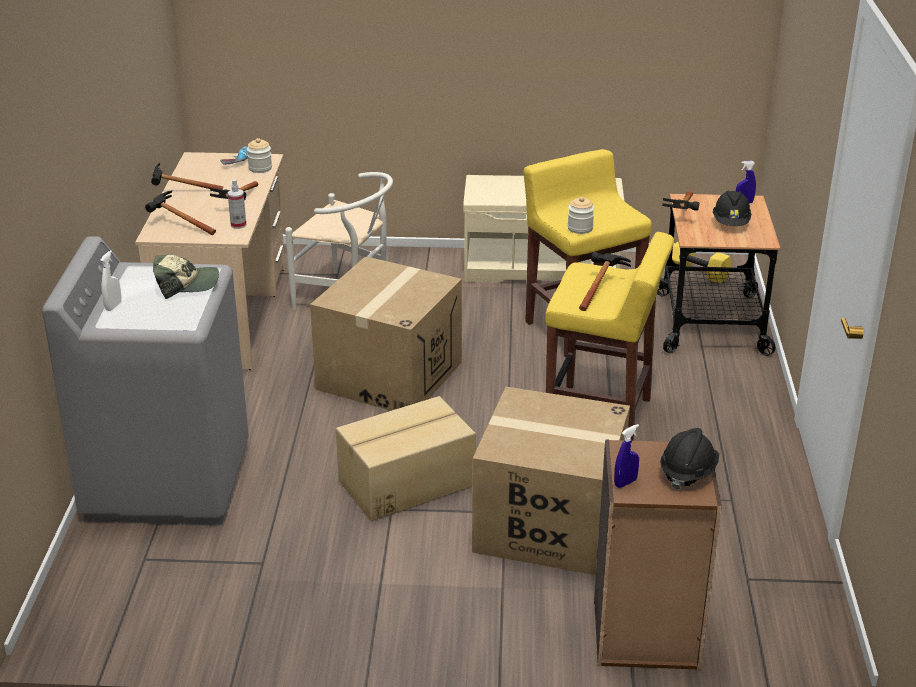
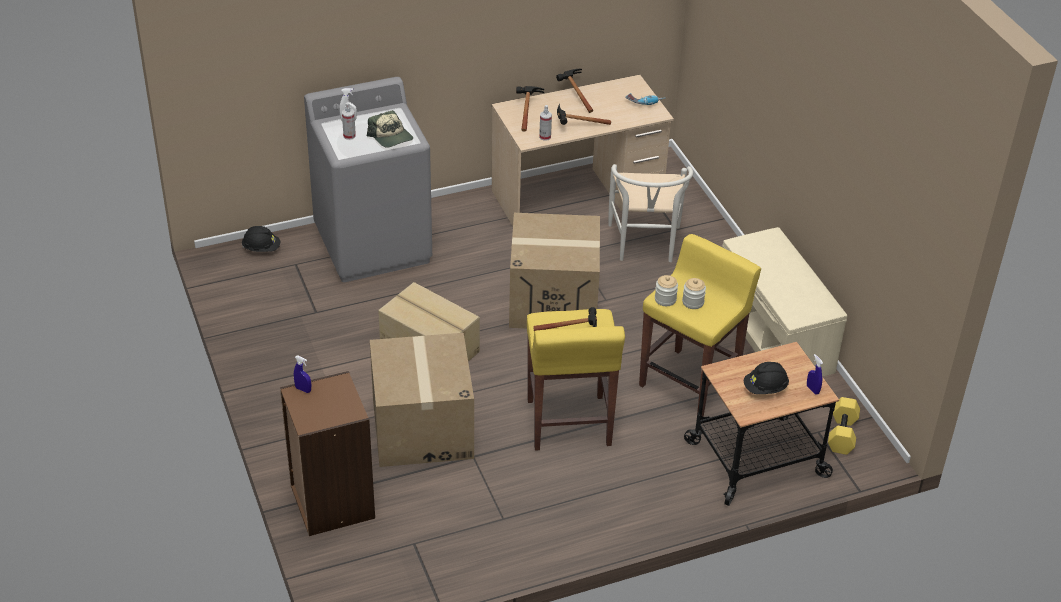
camera: 65 degrees right, 10 degrees up
(150, 312) = (349, 136): none -> spray bottle
(260, 168) = (640, 116): jar -> jar (693, 302)
(684, 214) = (761, 357): hammer -> none
(688, 472) = (328, 415): black hard hat -> black hard hat (261, 248)

